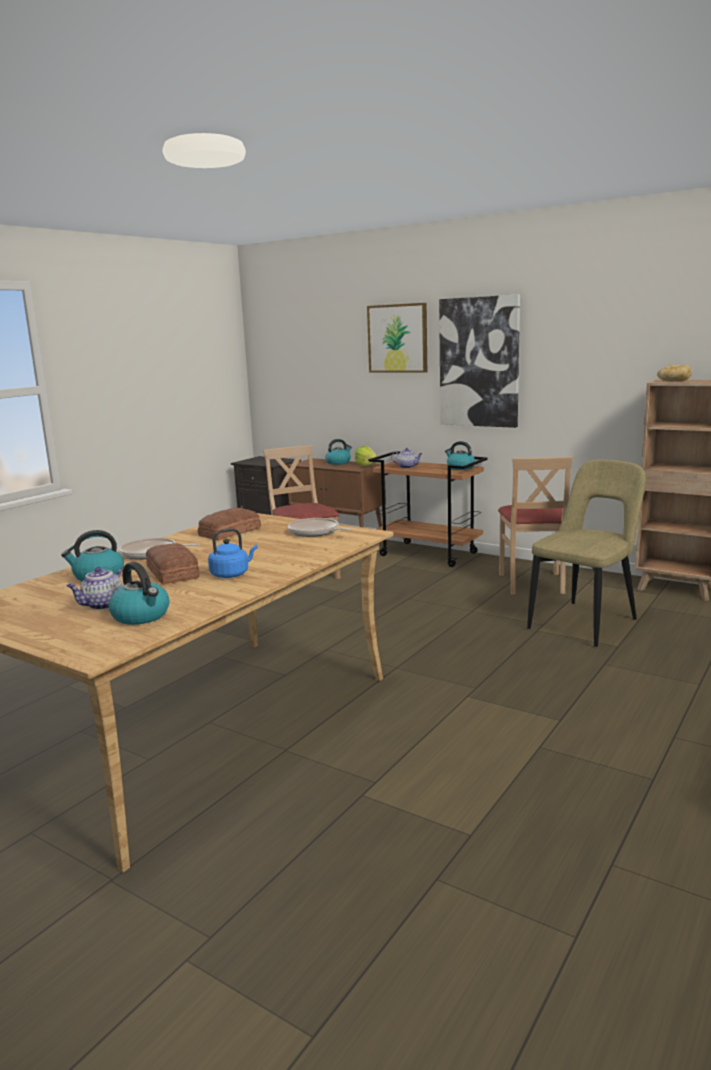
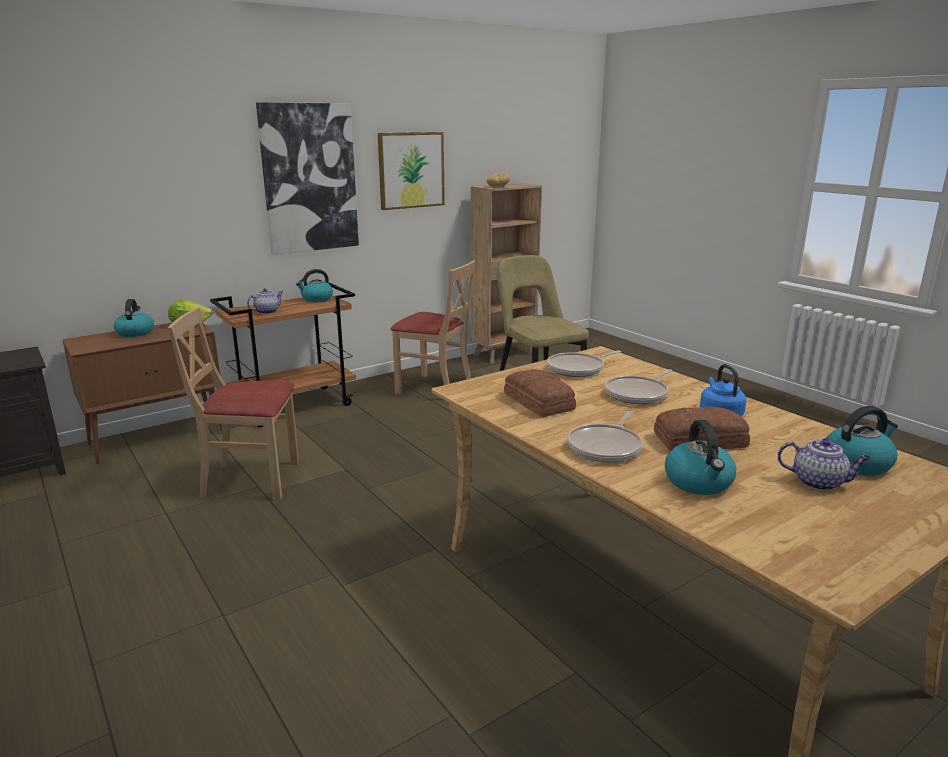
camera: 70 degrees left, 5 degrees up
(102, 605) = (819, 482): teapot -> teapot turned 45 degrees counterclockwise
(266, 551) = (638, 394): none -> frying pan
(398, 338) = (196, 151): picture -> picture (411, 170)

